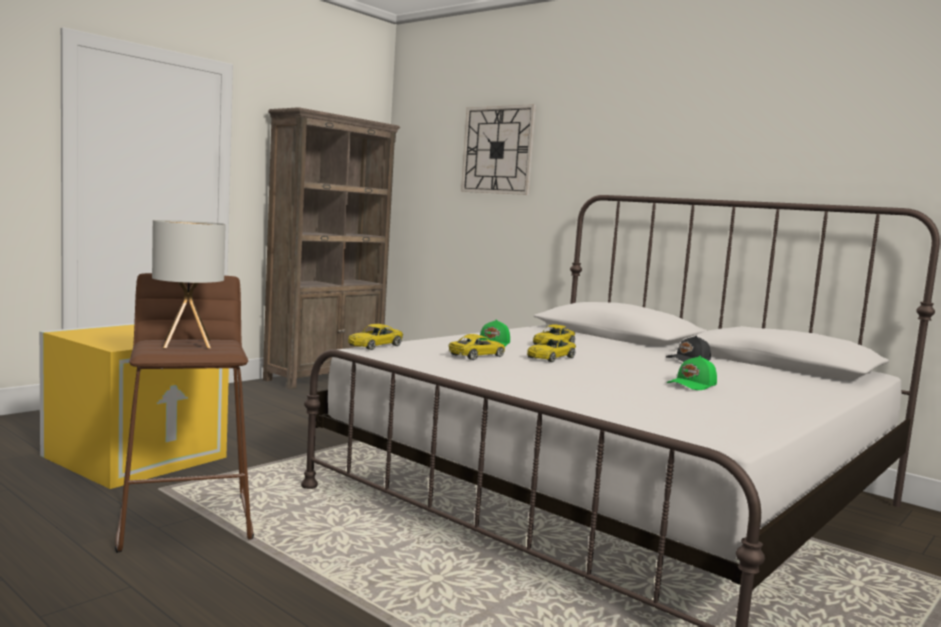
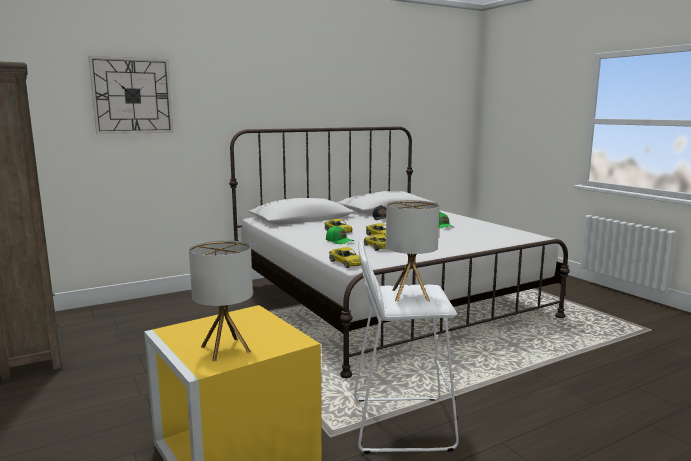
camera: 70 degrees left, 5 degrees up
(105, 334) = (225, 349): none -> table lamp
(187, 522) = (401, 423): brown stool -> white stool

